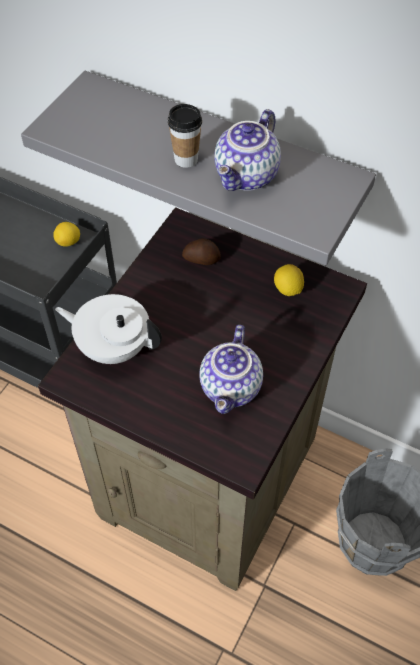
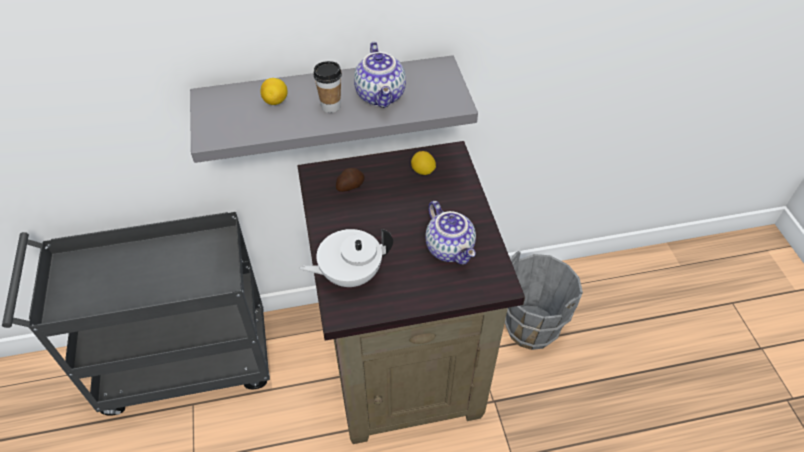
camera: 40 degrees left, 5 degrees down
(68, 242) = (211, 246): lemon -> lemon (276, 101)

